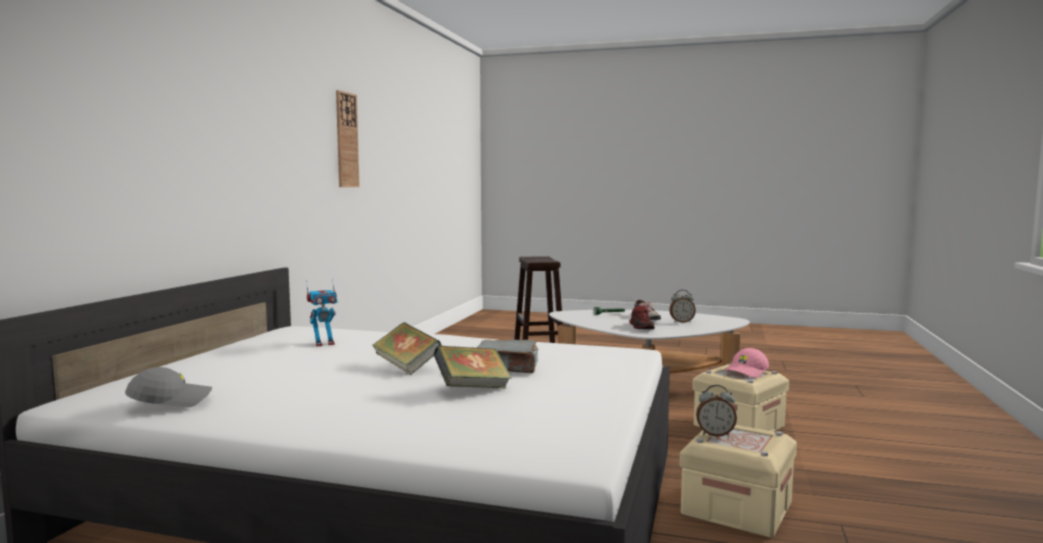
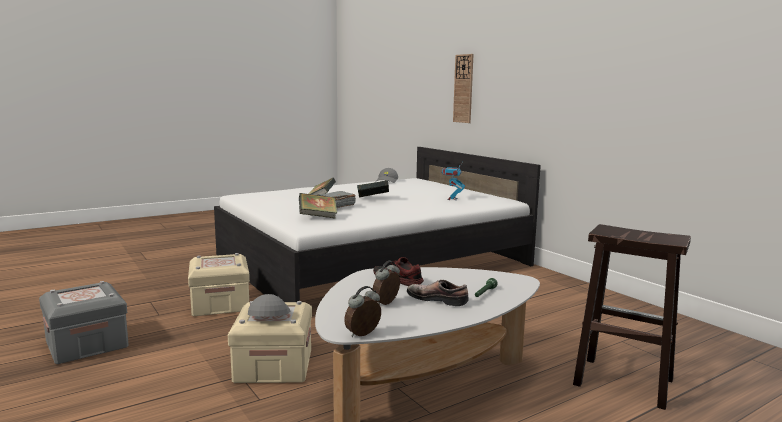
camera: 130 degrees right, 5 degrees up
(346, 140) = (648, 64): wall clock -> wall clock (463, 88)
(584, 357) = (318, 217): none -> book
(715, 434) = (232, 259): alarm clock -> alarm clock (363, 335)
(746, 372) = (268, 315): pink cap -> grey cap
(947, 511) = (87, 344): none -> grey storage box

